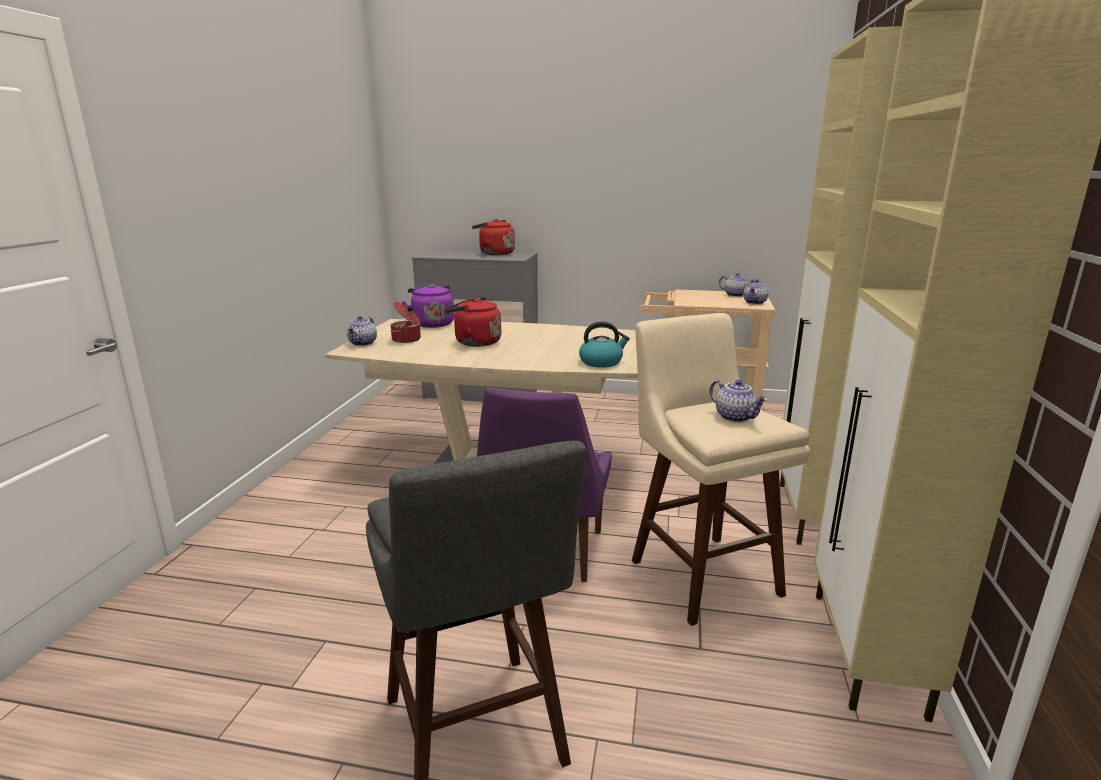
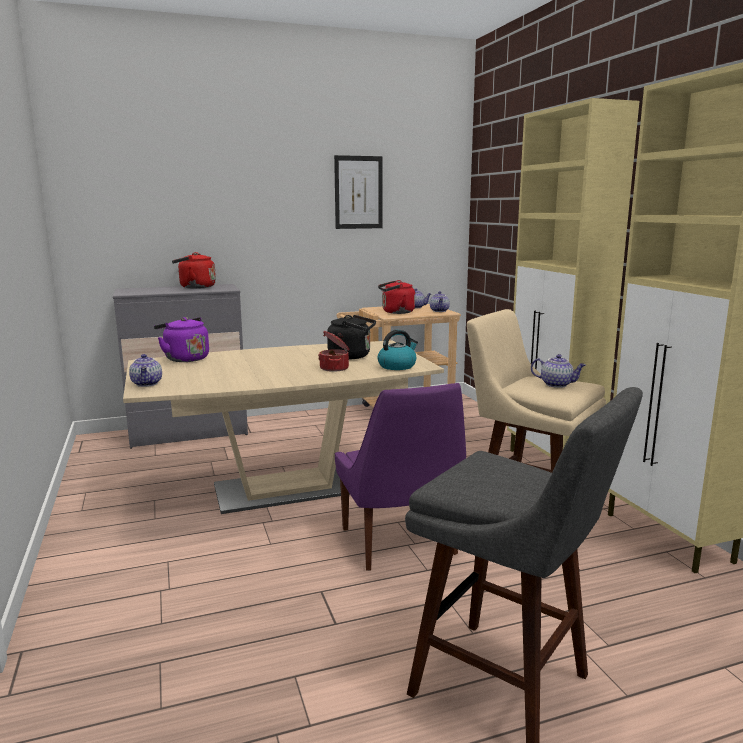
camera: 30 degrees left, 5 degrees down
(407, 339) = (187, 374): cooking pot -> cooking pot (335, 368)
(474, 342) = (260, 367): red kettle -> red kettle (396, 312)
(578, 344) = (352, 356): none -> black kettle
(683, 156) = (358, 192): none -> picture

